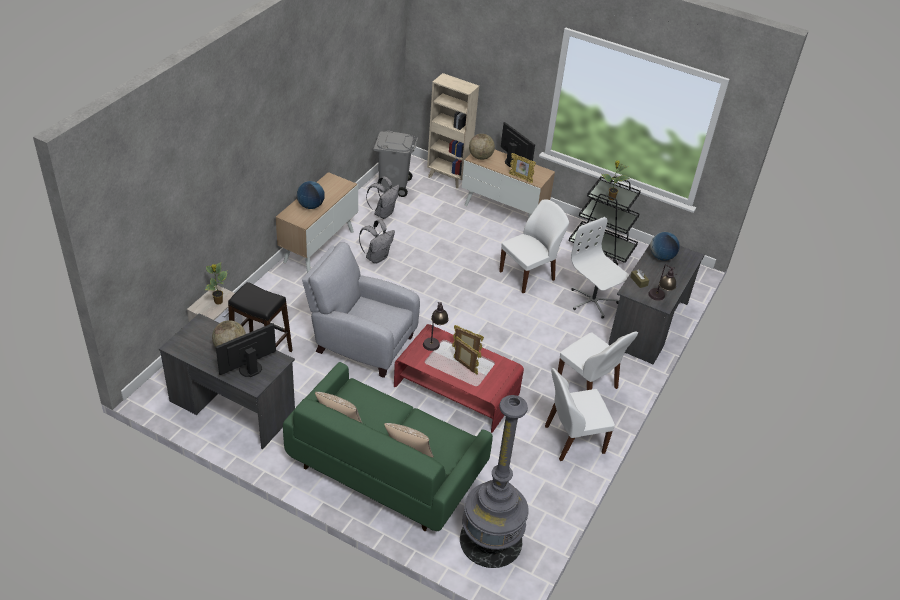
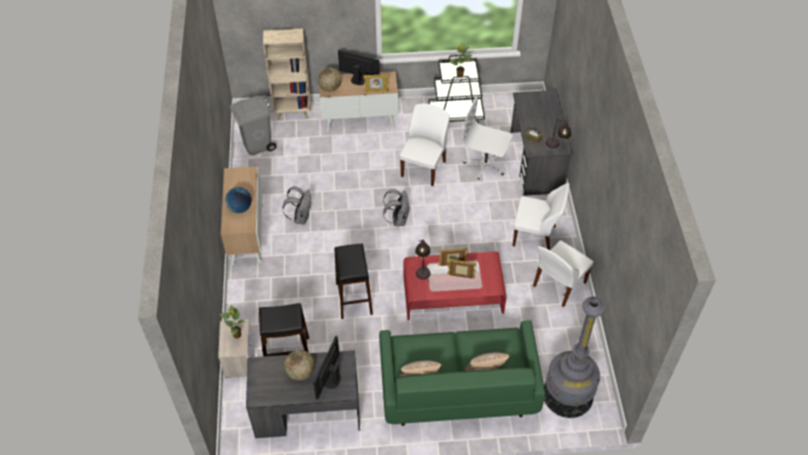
camera: 30 degrees left, 10 degrees up
(361, 343) = (353, 298): grey armchair -> black stool
(383, 213) = (271, 174): grey backpack -> grey backpack (398, 219)
(661, 257) = (531, 108): globe -> none

